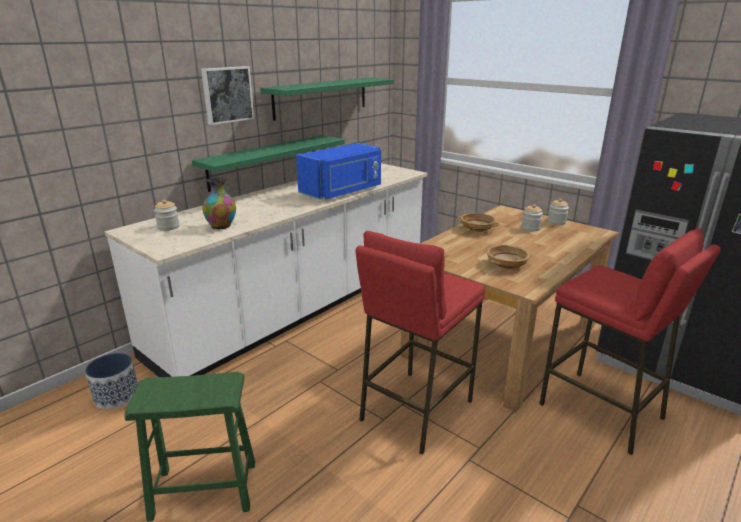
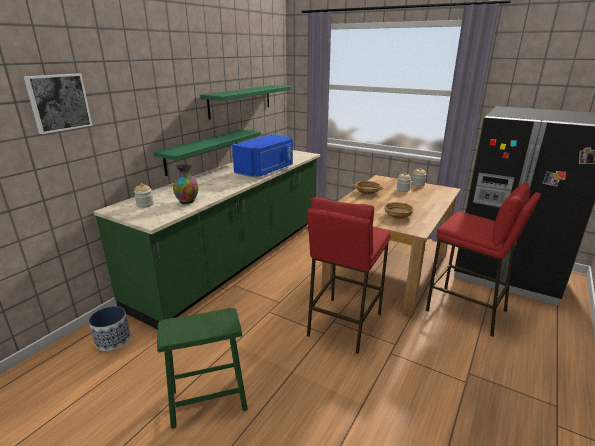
camera: 10 degrees left, 0 degrees up
(227, 94) = (177, 100): picture -> picture (58, 102)
(300, 307) = (236, 259): white counter -> green counter

